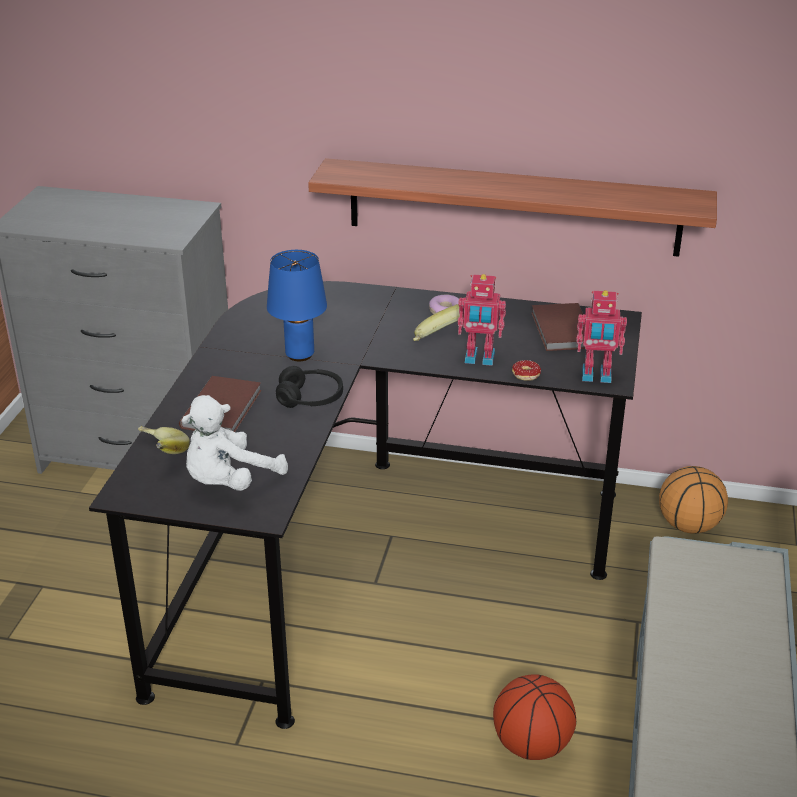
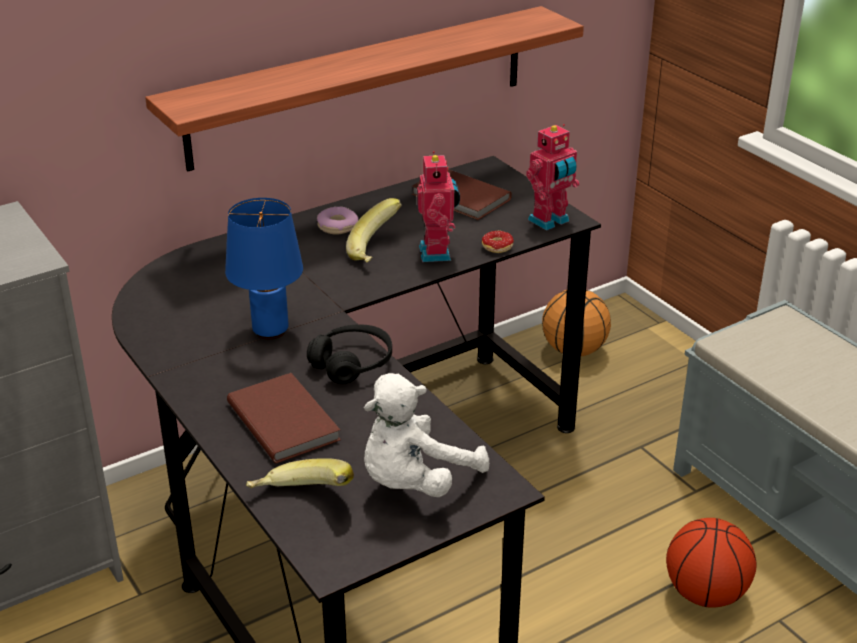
camera: 45 degrees left, 0 degrees up
(229, 482) = (415, 482): white plush toy -> white plush toy turned 45 degrees clockwise
(479, 359) = (438, 253): toy robot -> toy robot turned 60 degrees counterclockwise

